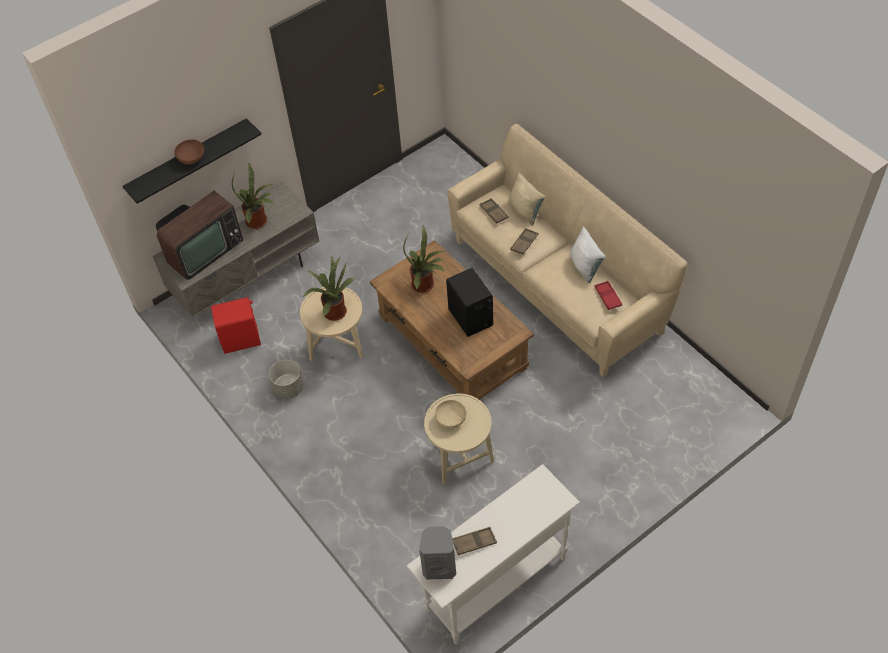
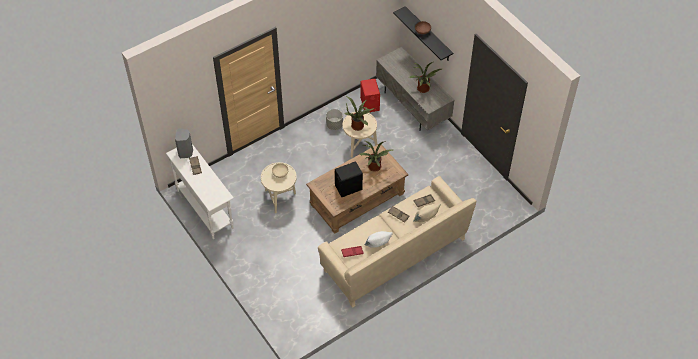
camera: 90 degrees right, 0 degrees up
(202, 250) = (403, 66): television -> none

